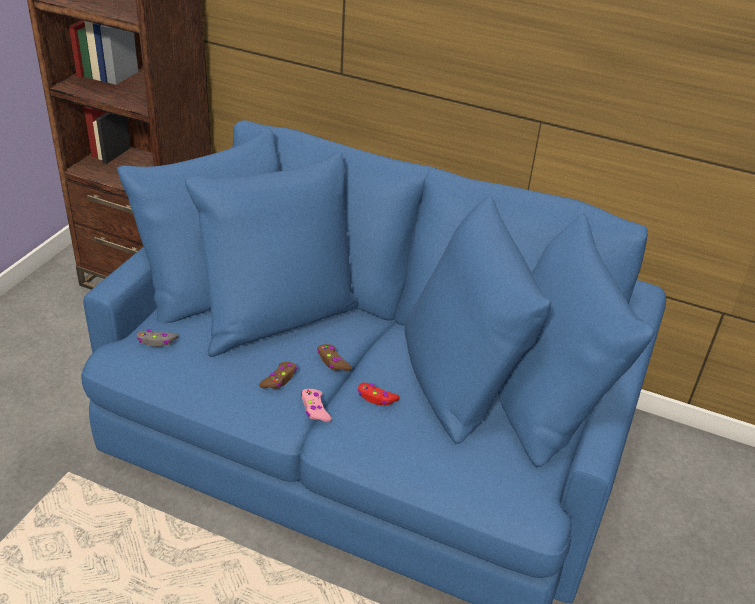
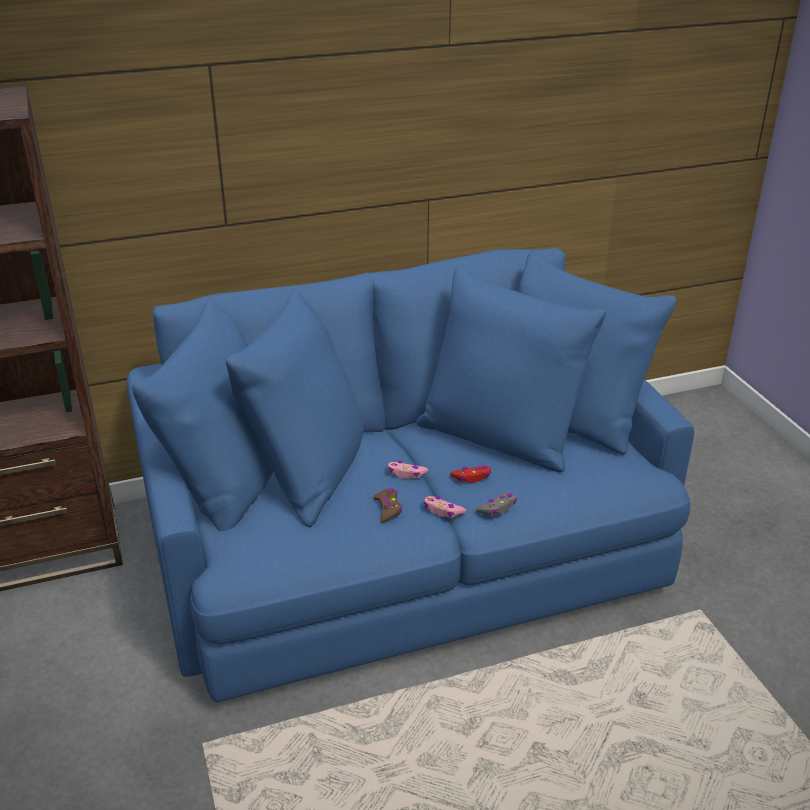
camera: 40 degrees left, 5 degrees down
(156, 341) = (248, 544): grey game controller -> grey game controller (497, 508)
(333, 362) = (406, 473): brown game controller -> pink game controller

